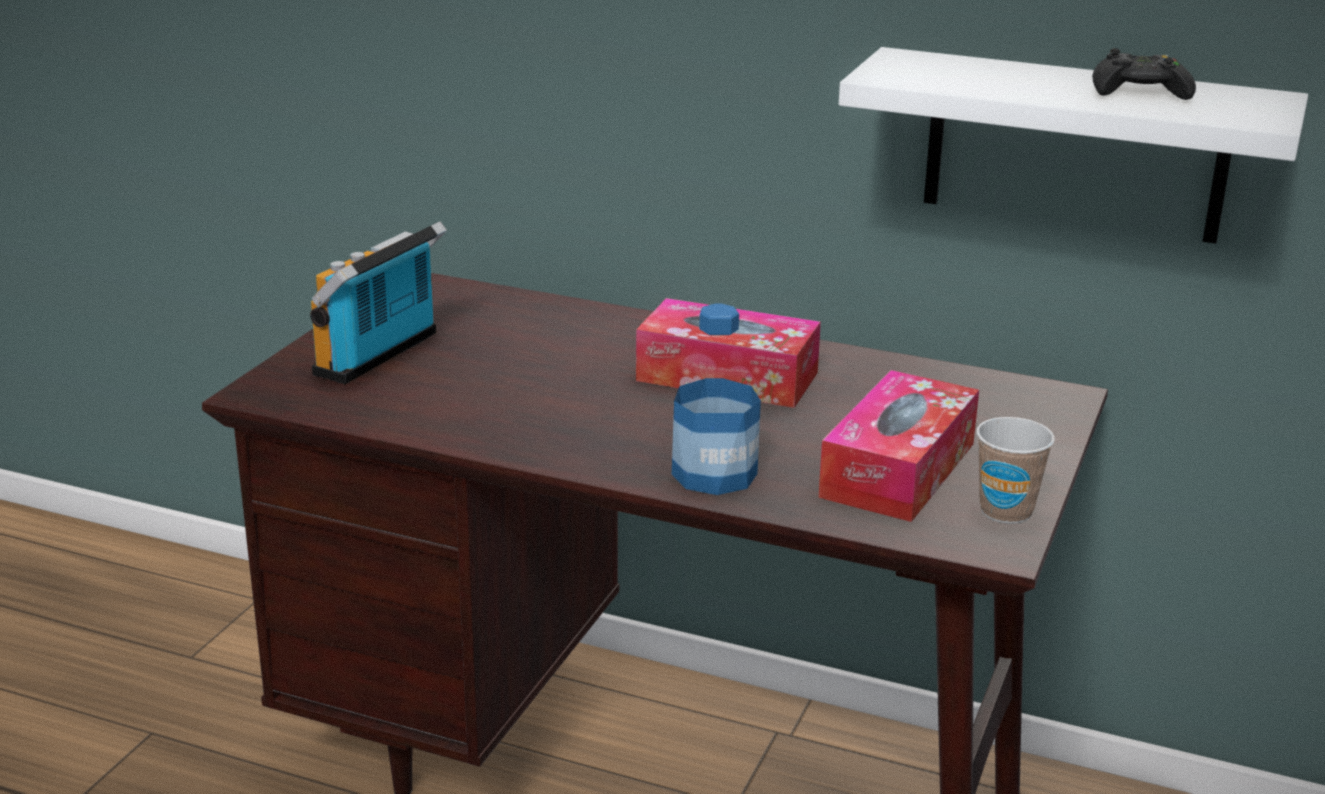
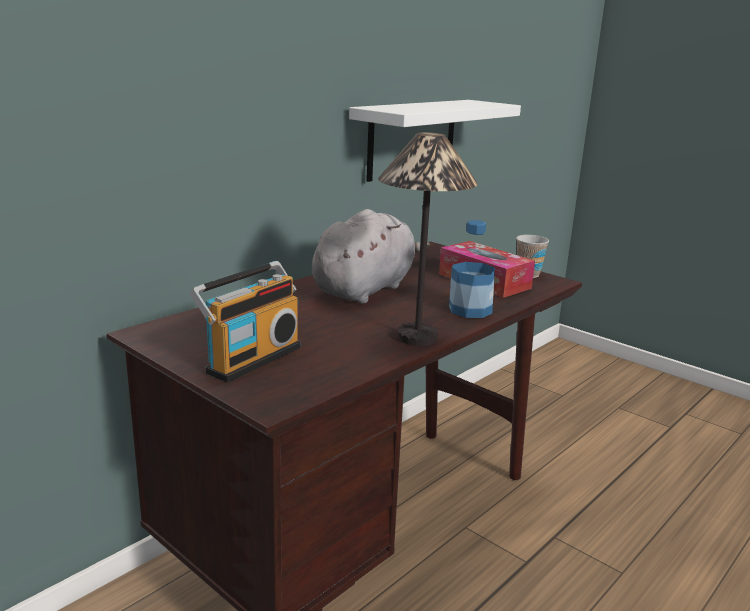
camera: 70 degrees left, 5 degrees down
(382, 355) = (251, 358): radio -> radio turned 105 degrees counterclockwise
(545, 446) = (417, 337): none -> table lamp
(727, 377) = (365, 289): tissue box -> grey plush toy
(1140, 92) = (456, 104): black game controller -> none

